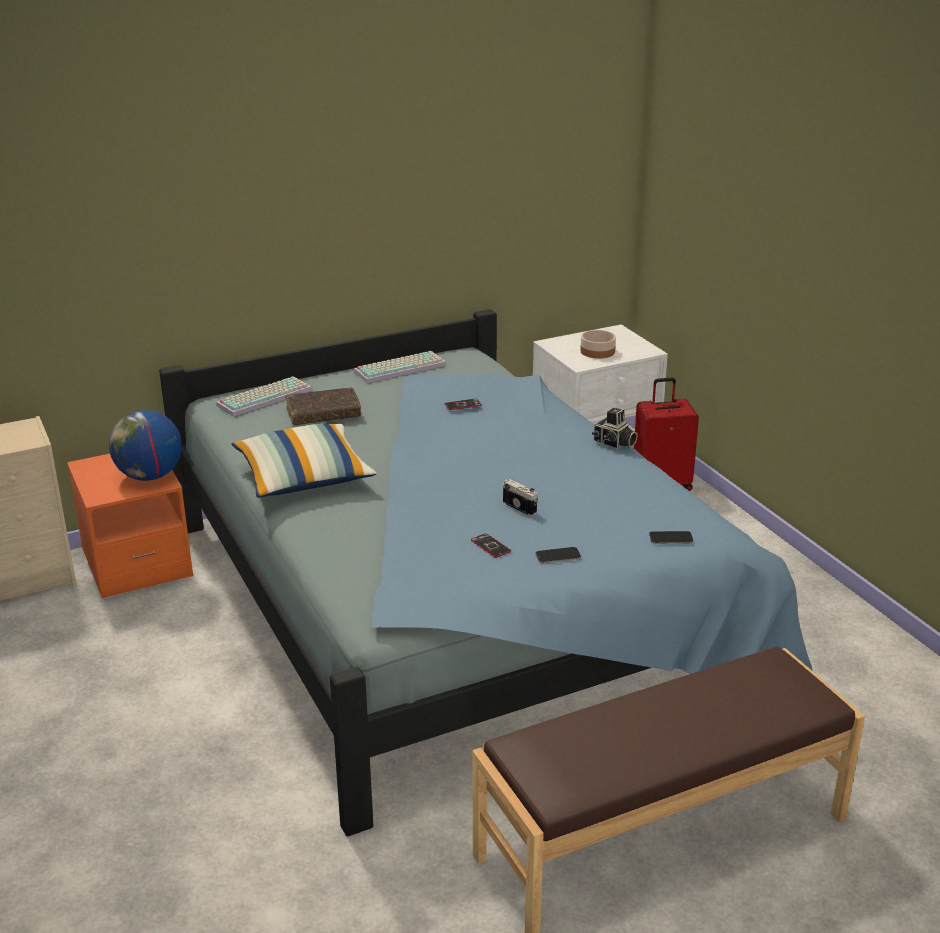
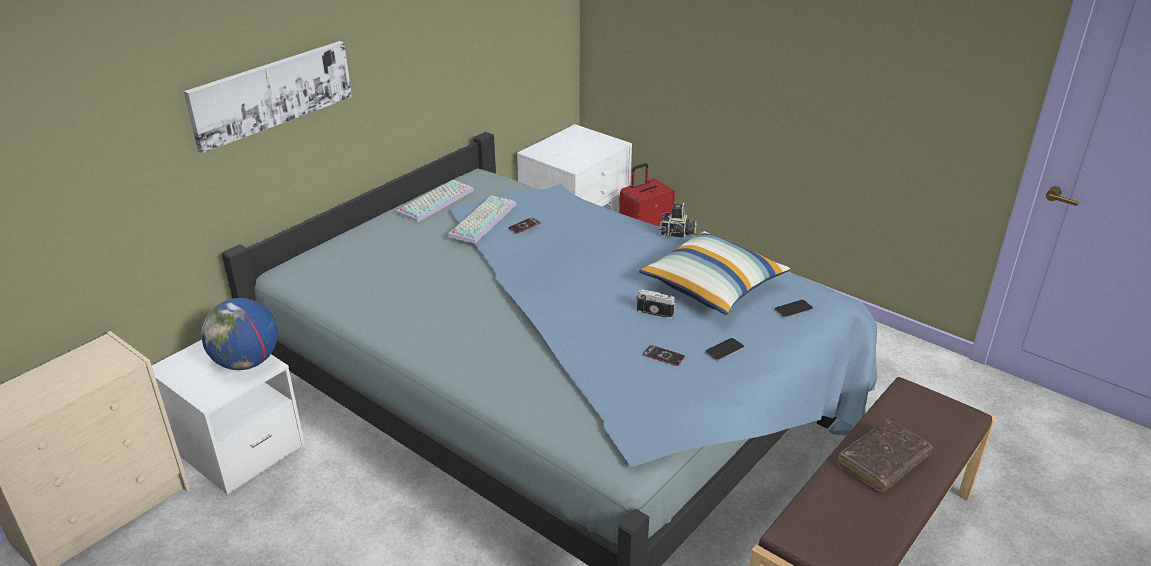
camera: 25 degrees left, 5 degrees up
(137, 564) = (237, 447): orange nightstand -> white nightstand
(233, 223) = (271, 93): none -> picture
(265, 397) = (332, 257): keyboard -> keyboard (482, 219)
(303, 478) = (438, 331): pillow -> pillow (712, 287)
(323, 414) = (404, 262): brown book -> brown book (882, 463)
(597, 351) = (576, 152): bowl -> none

